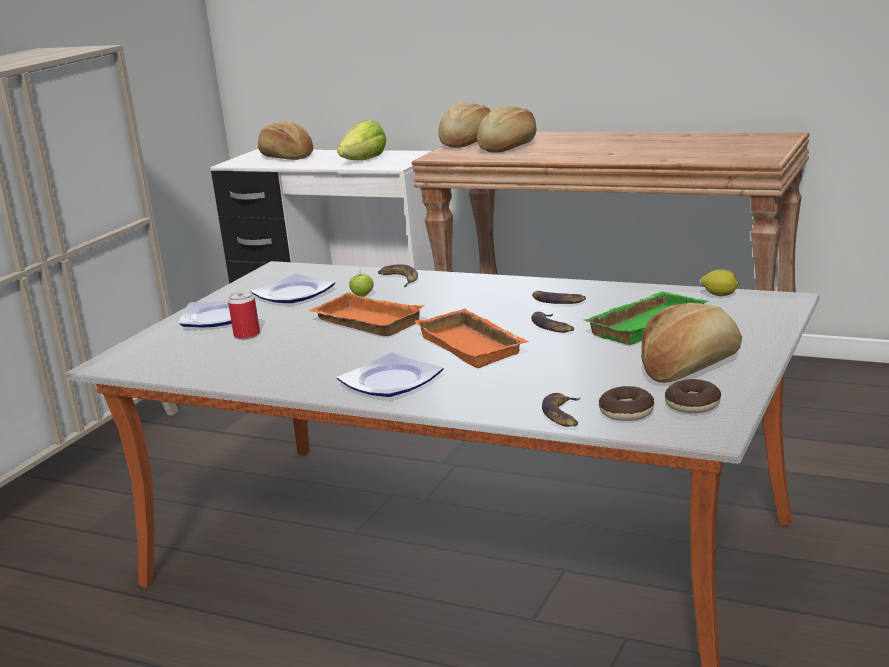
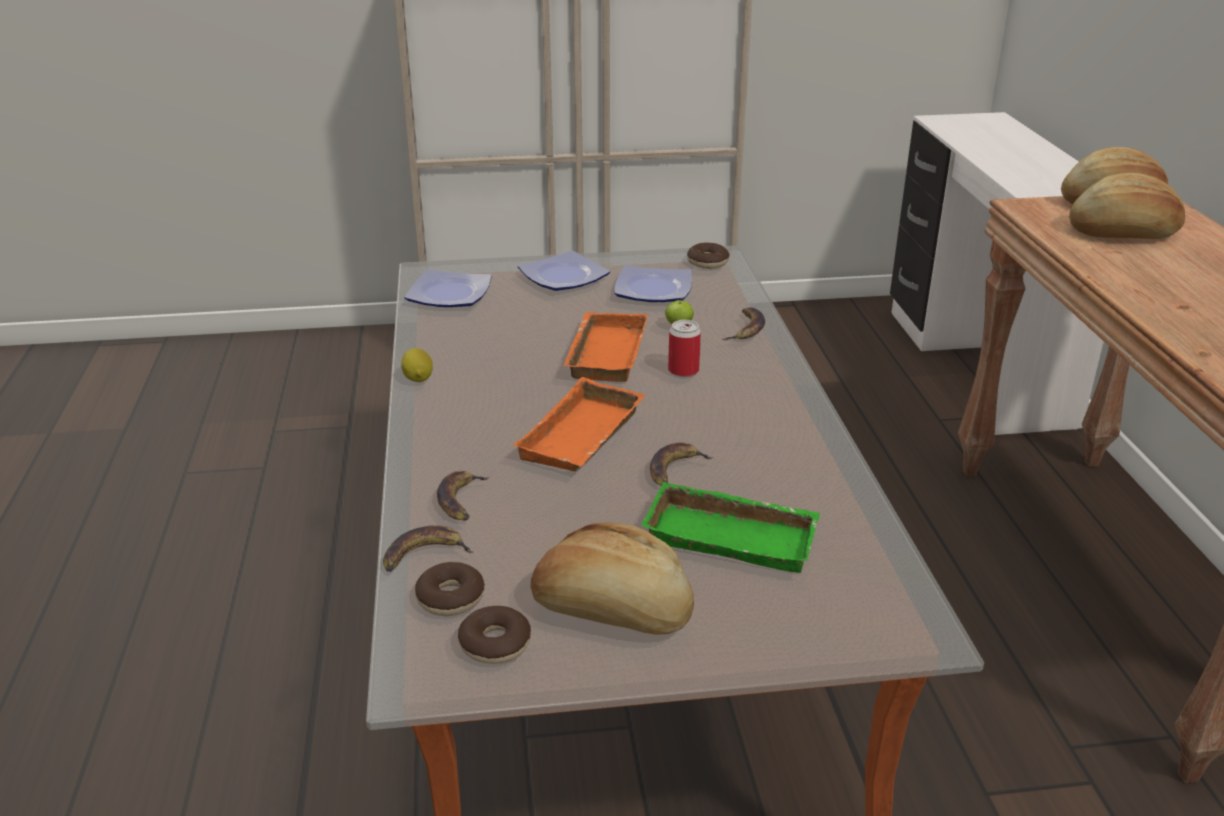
camera: 55 degrees right, 10 degrees up
(247, 335) = (531, 306): can -> can (683, 371)
(281, 273) = (707, 262): none -> donut
(286, 157) = (994, 134): bread -> none
(364, 160) = (1035, 174): lettuce -> none
(393, 382) = (460, 422): plate -> plate (450, 295)
(557, 301) = (759, 448): banana -> banana (461, 500)
(720, 295) = (889, 569): lemon -> lemon (418, 378)

